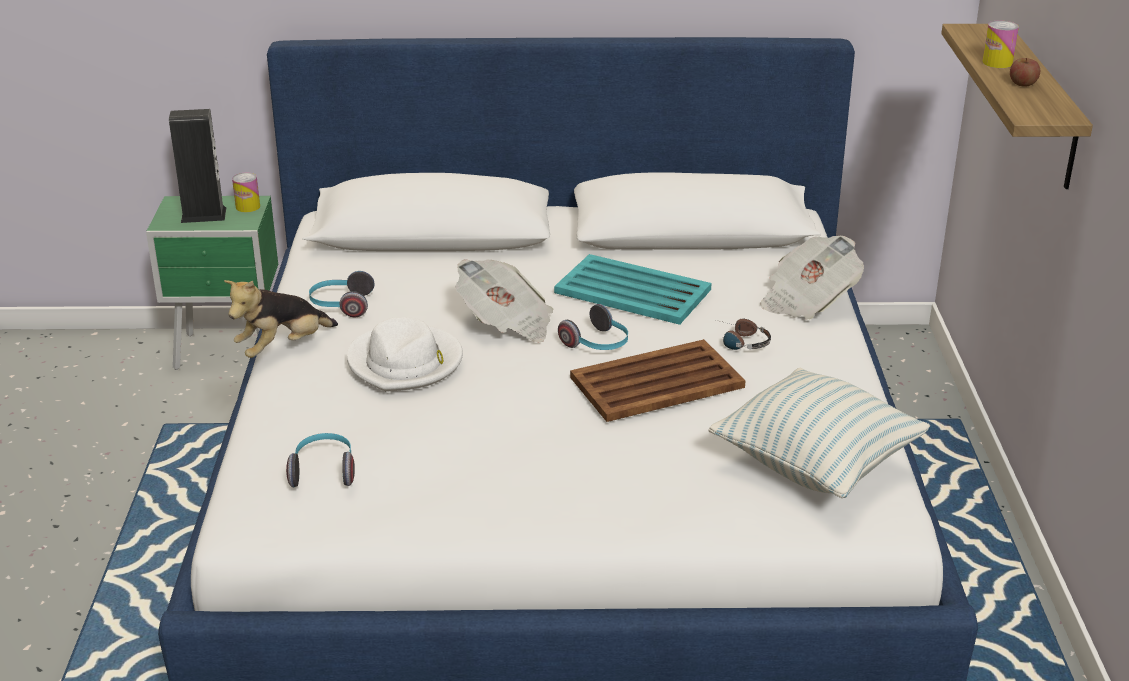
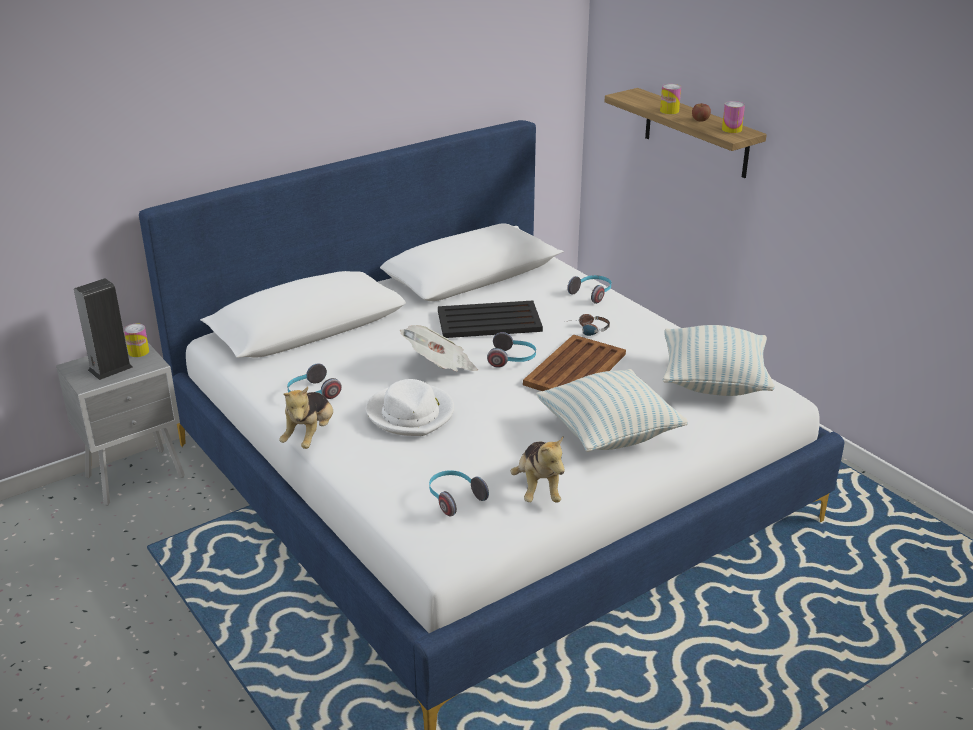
camera: 35 degrees left, 0 degrees up
(231, 353) = (138, 477): green nightstand -> grey nightstand
(430, 500) = (538, 489): none -> plush toy
(595, 473) = (608, 434): none -> pillow
(634, 292) = (490, 321): turquoise tray -> black tray
(807, 301) = (592, 294): newspaper -> headphones
(1046, 107) = (731, 129): none -> can

